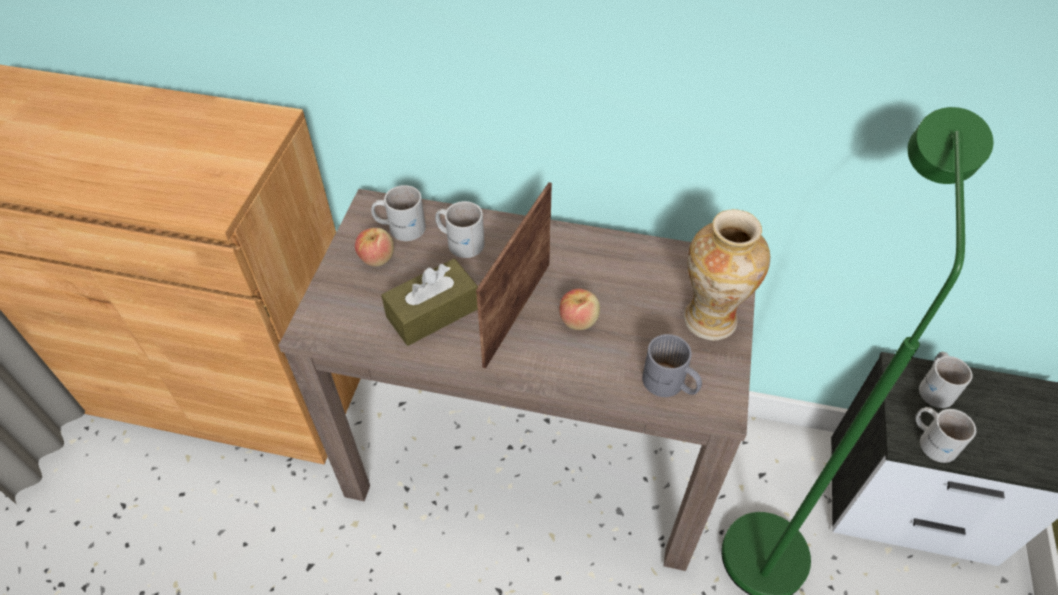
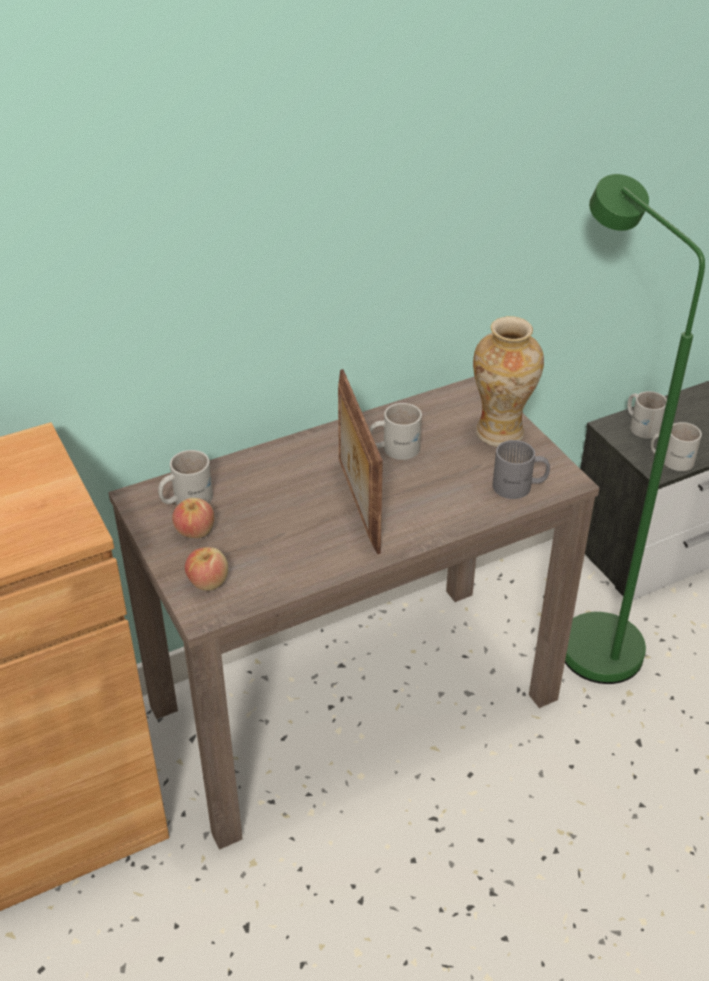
camera: 40 degrees left, 10 degrees down
(433, 312) = (292, 542): brown tissue box -> none
(460, 240) = (251, 481): white mug -> white mug (394, 447)
(578, 320) = (410, 483): apple -> apple (208, 582)

